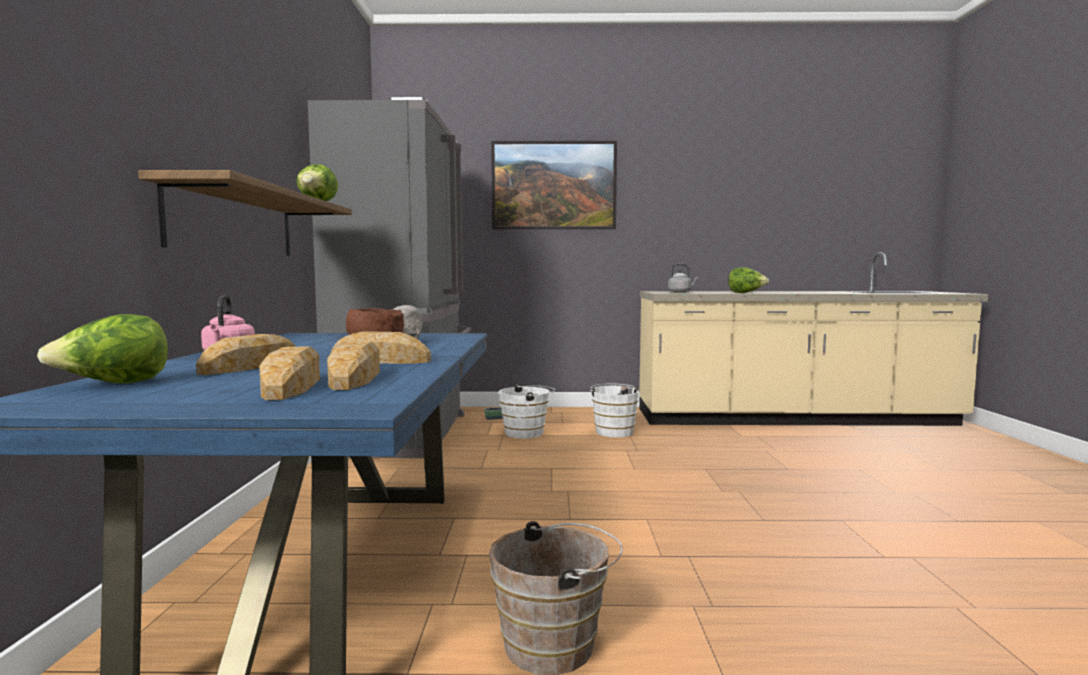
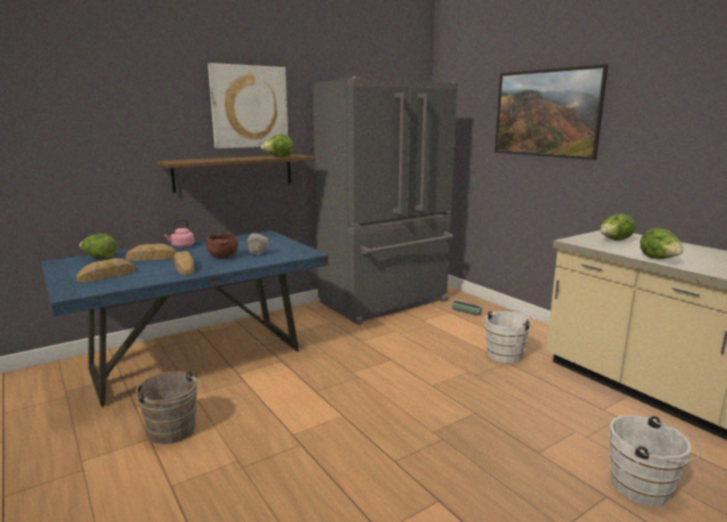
camera: 55 degrees right, 10 degrees up
(248, 110) = (249, 107): none -> picture
(354, 378) = (131, 277): bread -> none
(527, 433) = (447, 329): white bucket -> white bucket (645, 489)
(681, 292) = (614, 241): grey kettle -> lettuce

